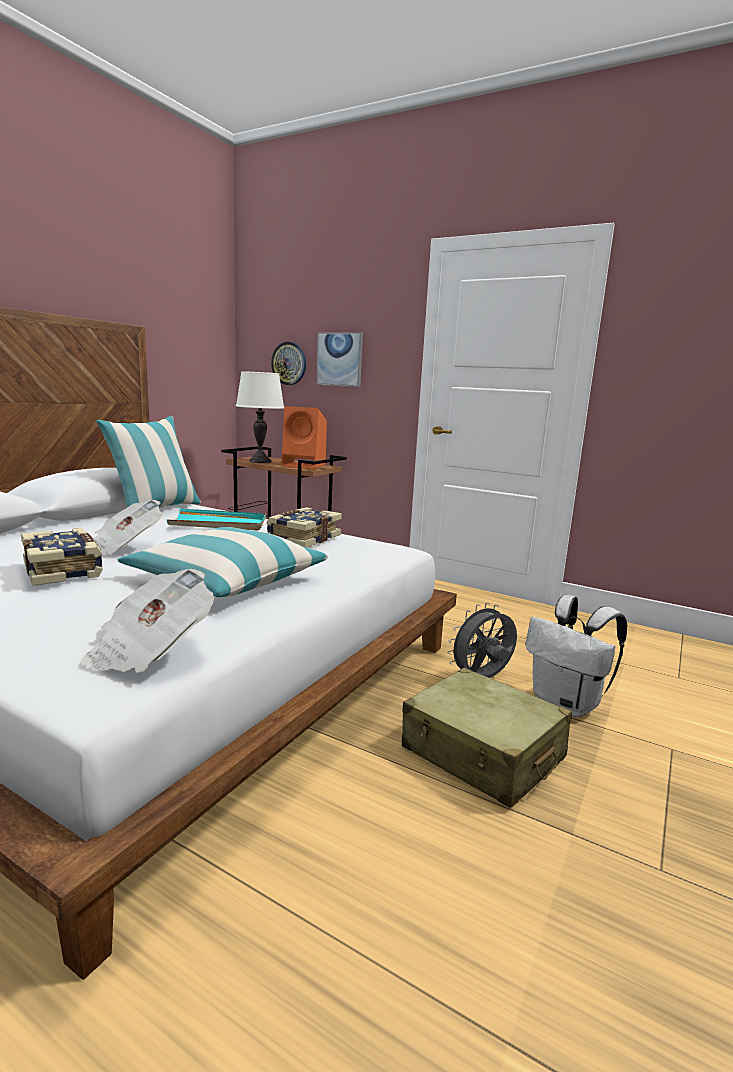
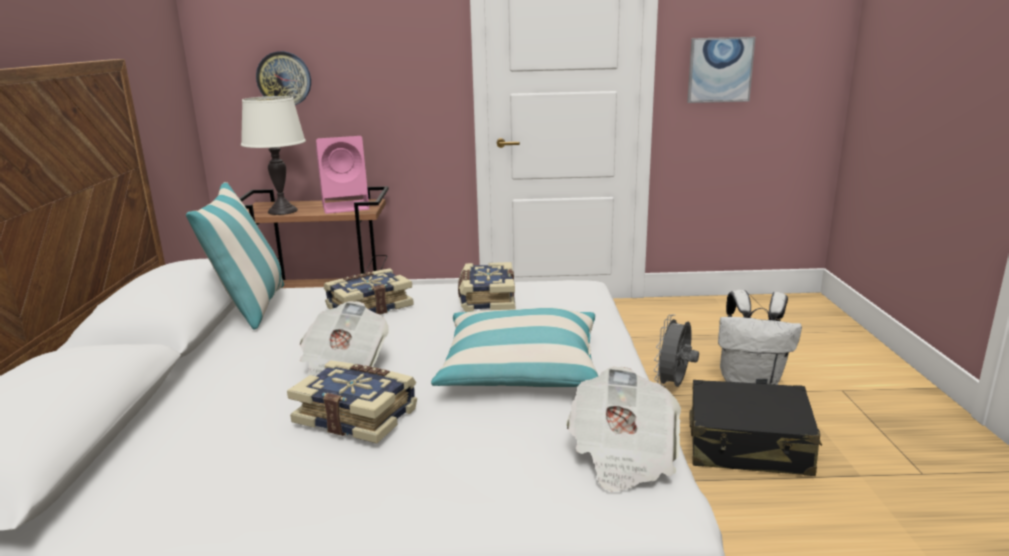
camera: 30 degrees left, 5 degrees up
(219, 524) = (368, 306): turquoise tray -> book
(305, 465) = (347, 206): orange speaker -> pink speaker
(339, 359) = (360, 70): picture -> picture (720, 70)
(482, 753) = (749, 445): beige suitcase -> black suitcase

